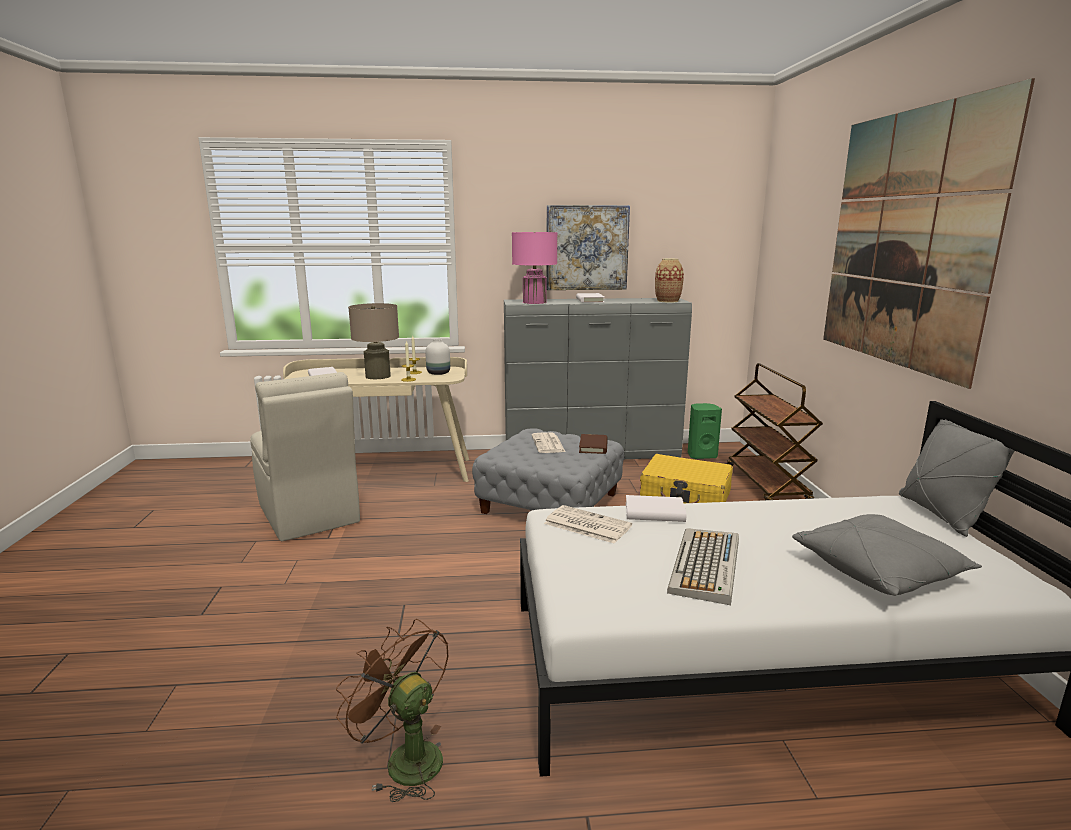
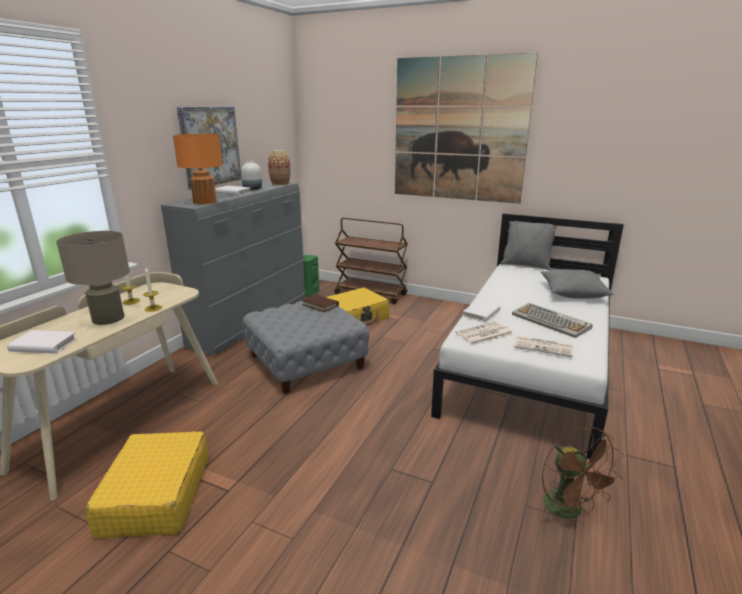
camera: 60 degrees left, 5 degrees up
(309, 515) = (156, 495): beige chair -> yellow suitcase
(405, 758) = (569, 511): brown fan -> brown fan turned 90 degrees counterclockwise
(439, 373) = (158, 293): white vase -> white vase (253, 189)
(534, 302) = (204, 202): pink table lamp -> orange table lamp
(548, 444) = (292, 316): newspaper -> newspaper (544, 346)

